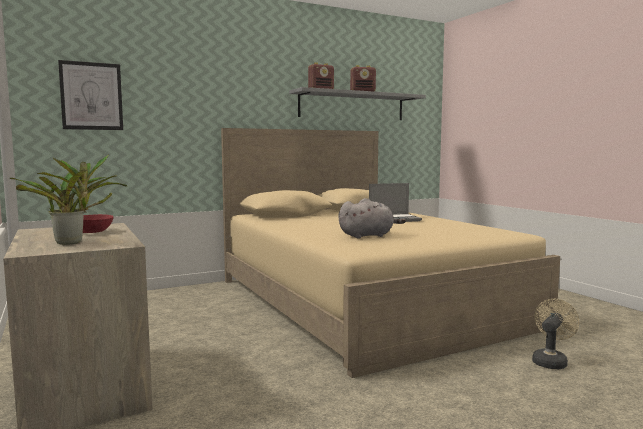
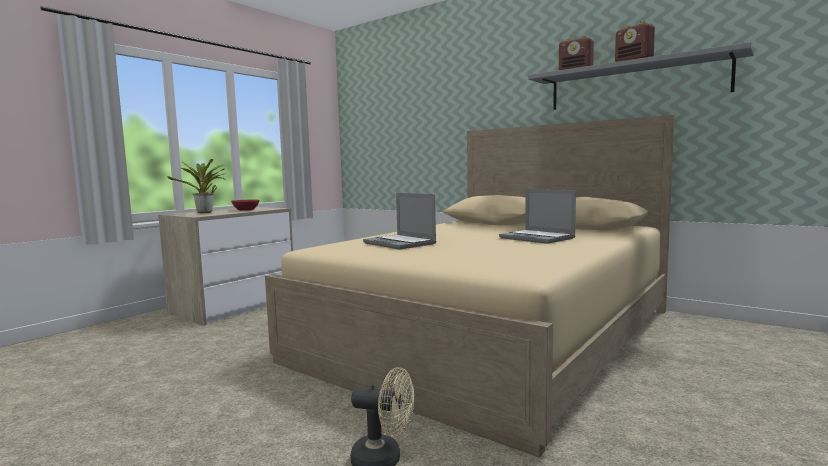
camera: 65 degrees right, 0 degrees up
(91, 96) = (383, 115): picture -> none
(368, 236) = (401, 243): grey plush toy -> laptop

